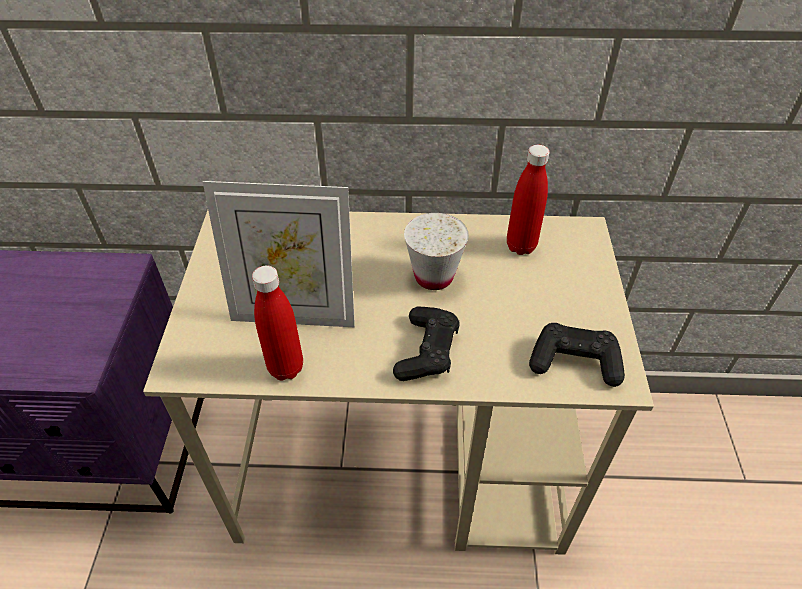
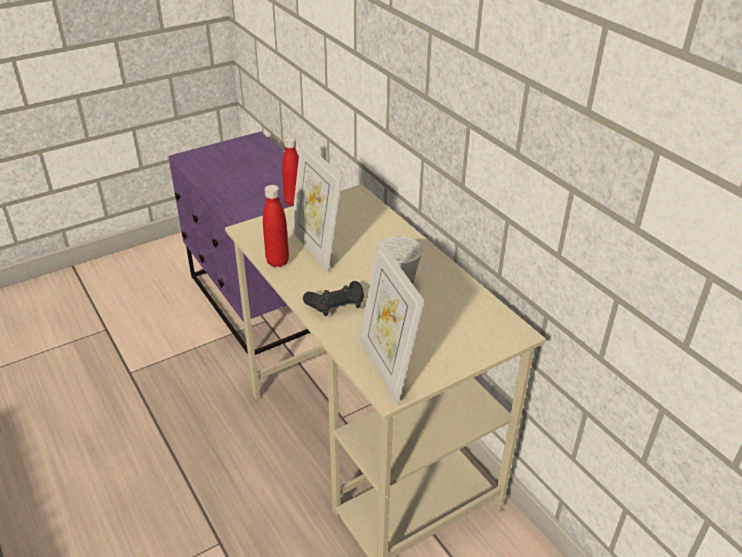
camera: 55 degrees right, 10 degrees down
(521, 246) = (466, 309): red bottle -> red bottle (293, 202)
(574, 362) = (386, 367): black game controller -> picture frame

